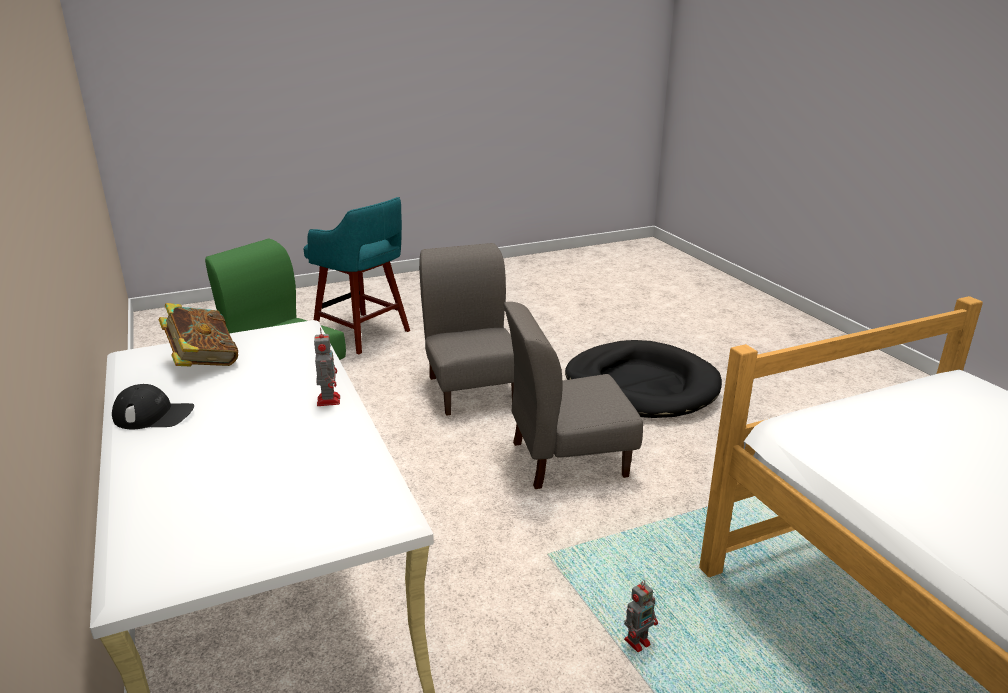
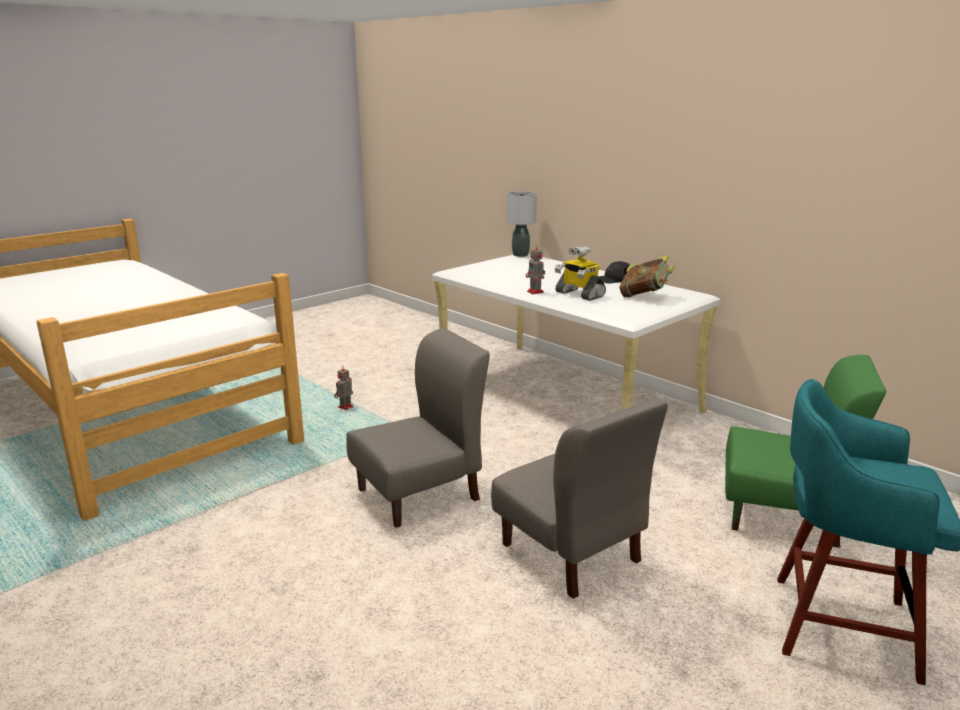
camera: 160 degrees right, 5 degrees down
(136, 582) = (520, 255): none -> grey table lamp
(277, 382) = (579, 294): none -> toy robot
(641, 386) = (352, 611): black dog bed -> none

